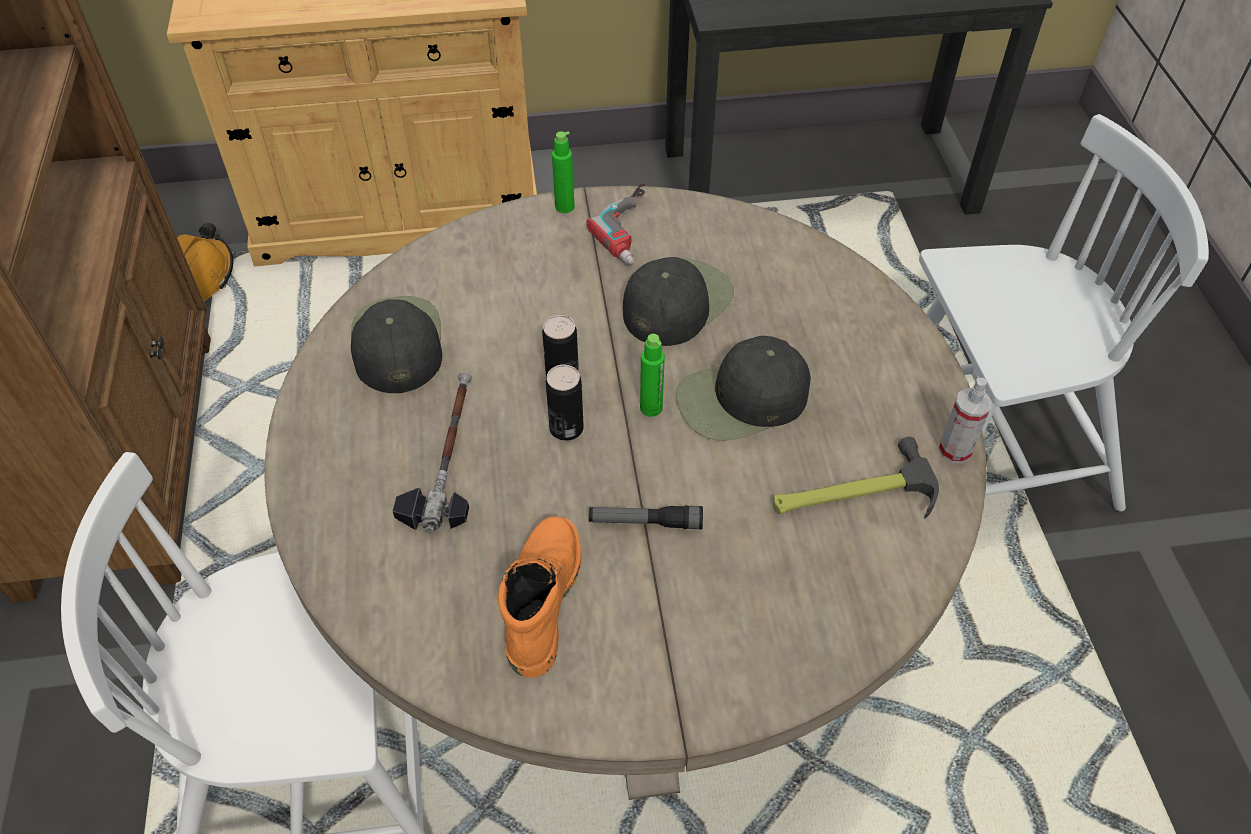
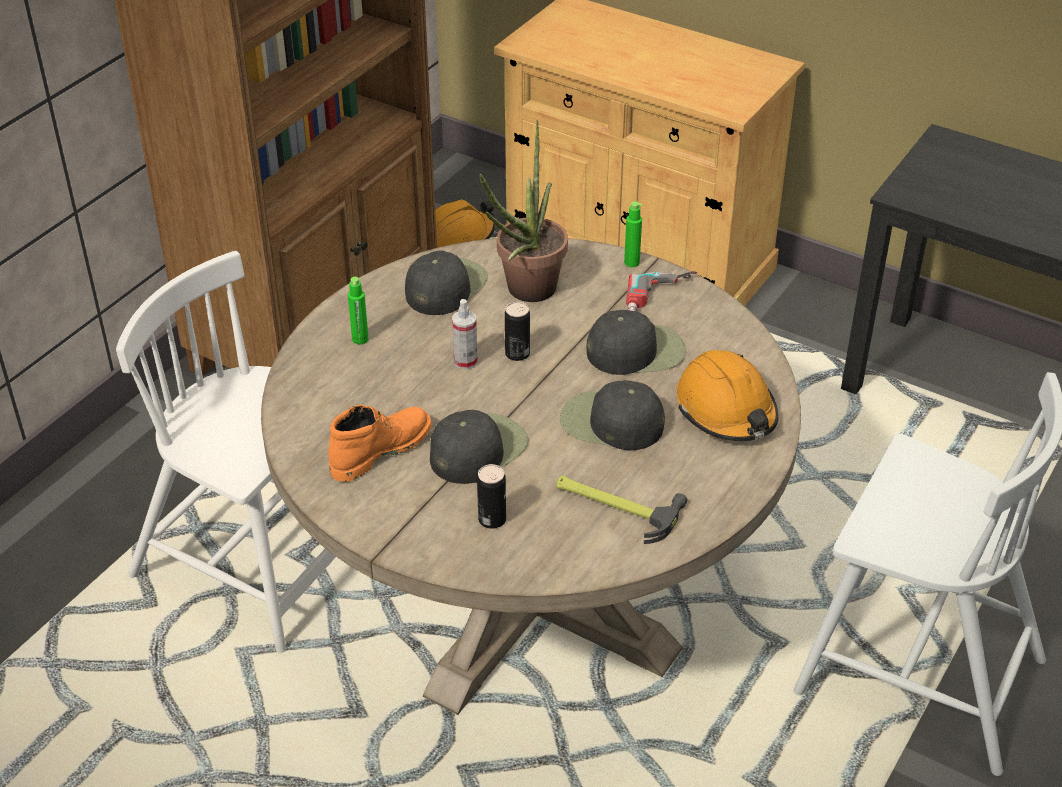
camera: 40 degrees right, 10 degrees down
(446, 455) = (409, 356): hammer -> none
(494, 302) = (525, 293): none -> potted plant
(566, 428) = (489, 379): can -> can (492, 519)
(645, 522) = (477, 449): flashlight -> black cap
(651, 408) = (550, 396): green bottle -> green bottle (360, 339)
(829, 317) = (726, 410): none -> orange hard hat
(955, 450) = (712, 523): spray bottle -> spray bottle (465, 361)

